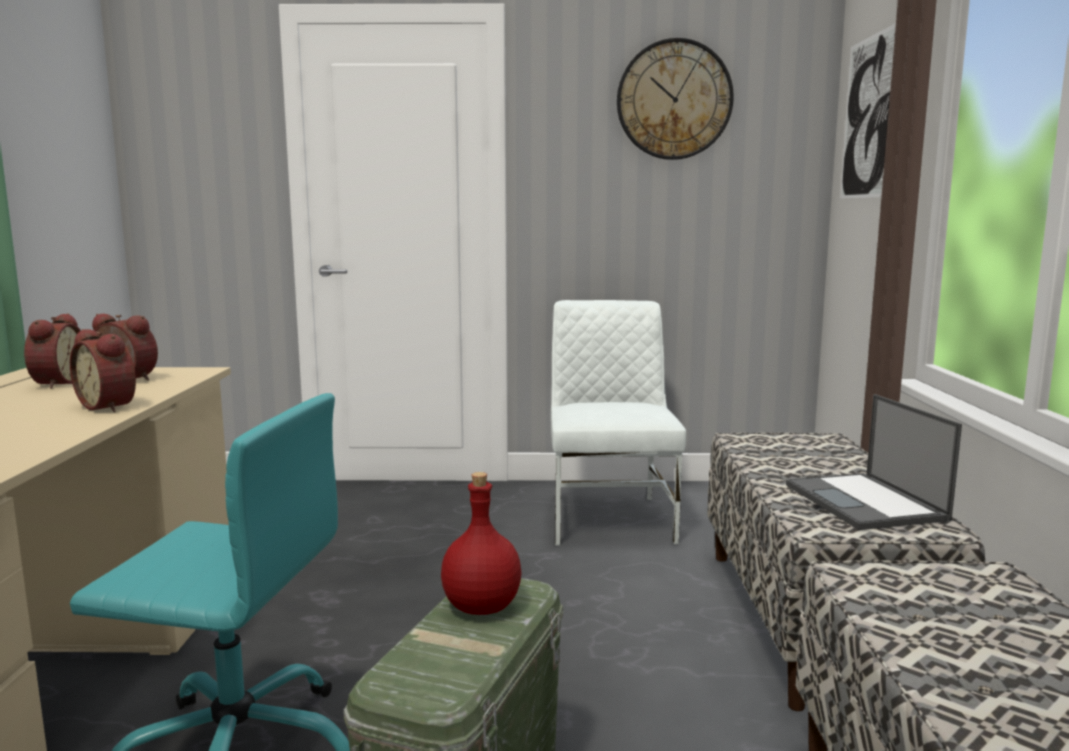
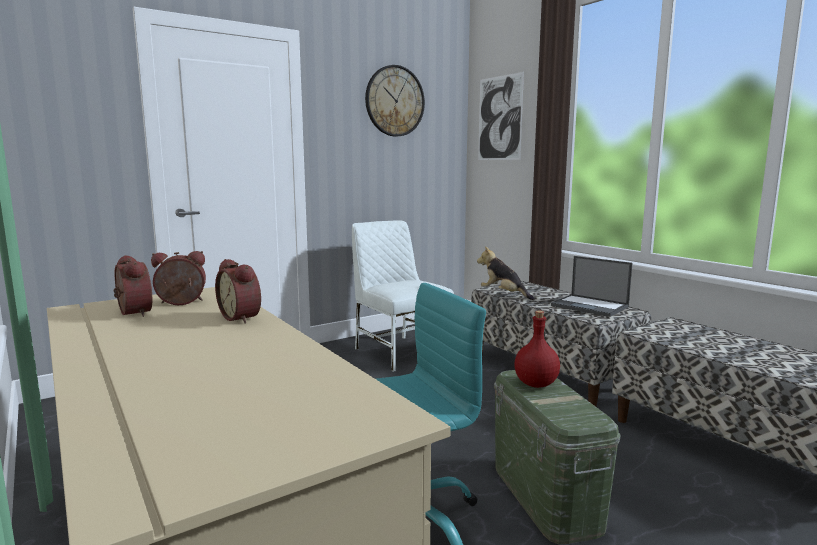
camera: 35 degrees left, 0 degrees up
(110, 406) = (242, 317): alarm clock -> alarm clock turned 45 degrees clockwise
(745, 451) = (503, 294): none -> plush toy

